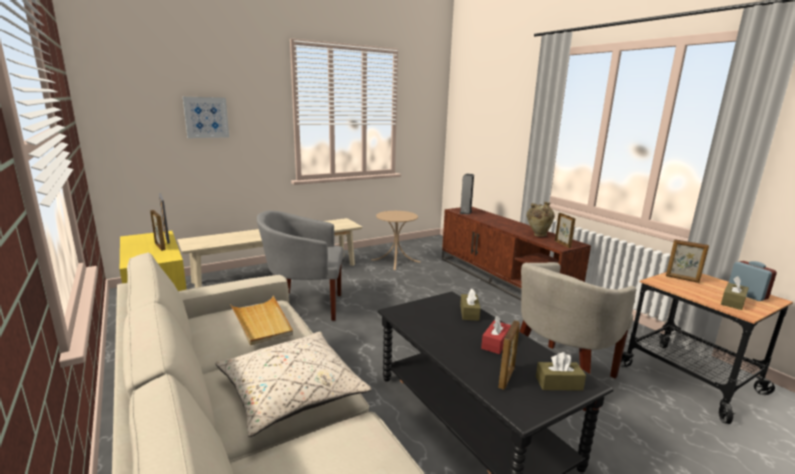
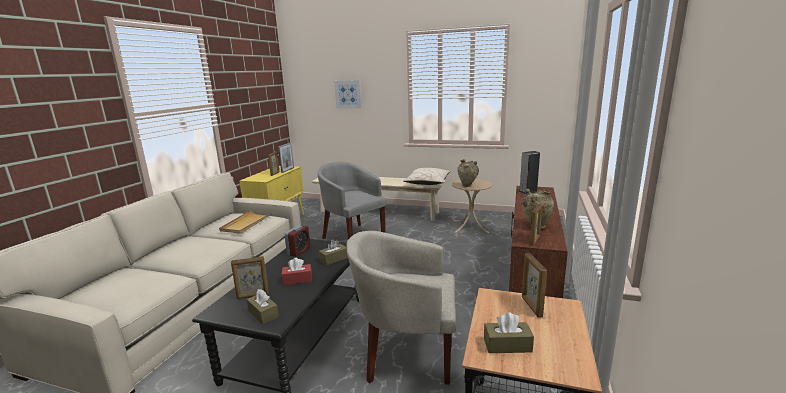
camera: 50 degrees right, 0 degrees up
(291, 393) = (186, 255): beige pillow -> beige pillow (427, 183)
(399, 218) = (467, 186): none -> beige vase
(746, 294) = (557, 352): alarm clock -> alarm clock (299, 251)

